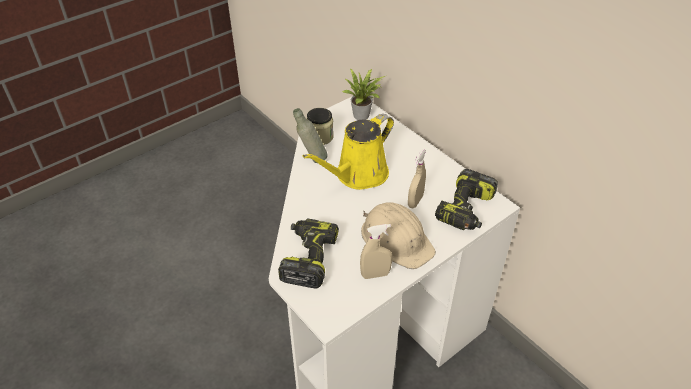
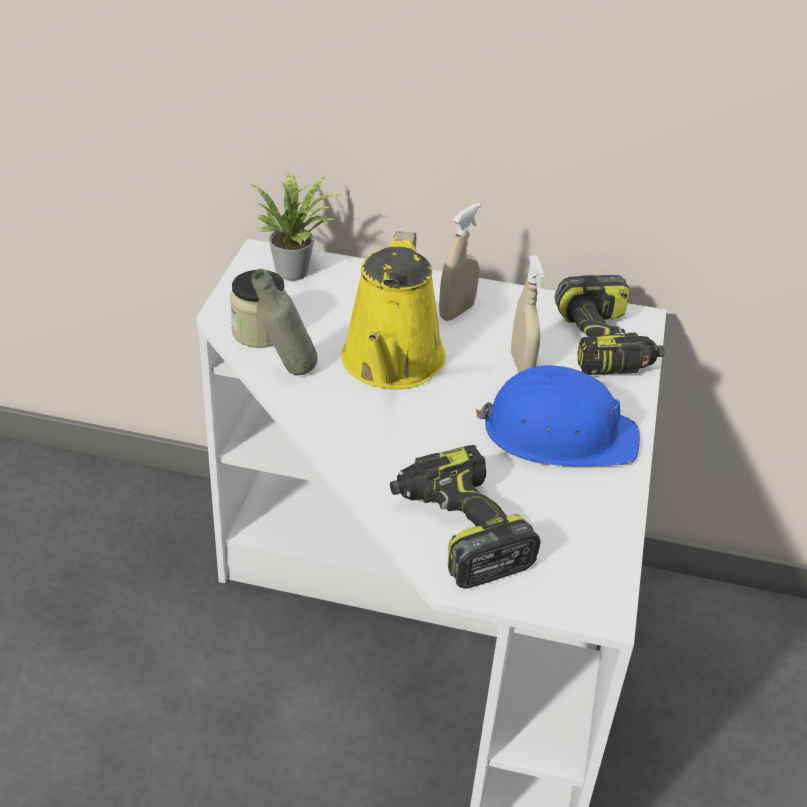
camera: 40 degrees left, 5 degrees down
(375, 274) = (587, 499): beige spray bottle -> beige spray bottle (456, 311)
(396, 239) = (558, 433): beige hard hat -> blue hard hat

